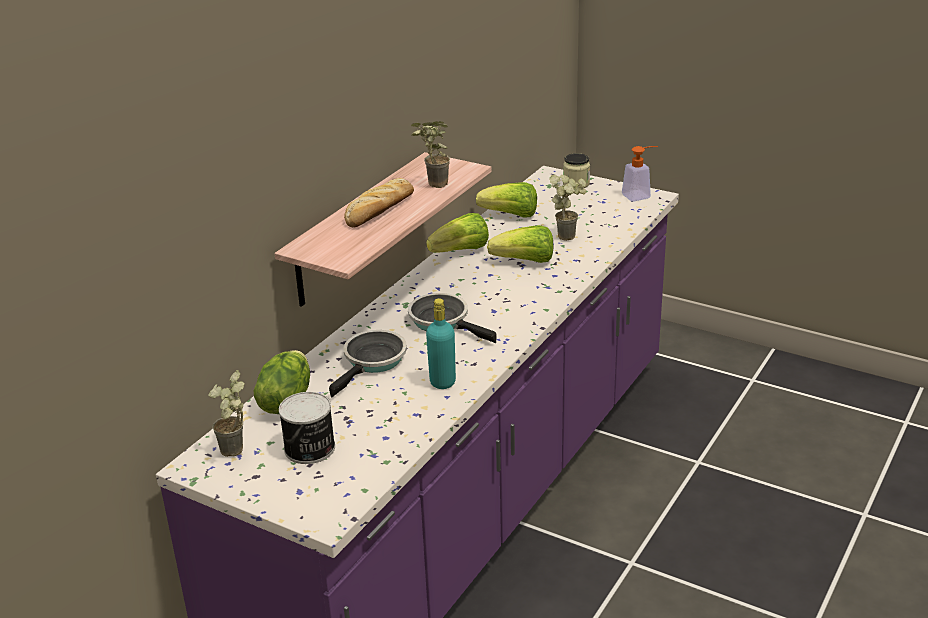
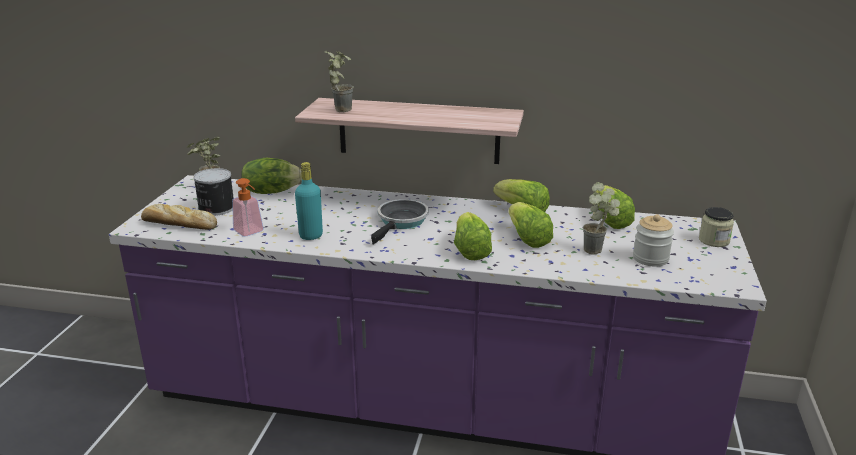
camera: 70 degrees right, 5 degrees down
(373, 362) = (330, 208): frying pan -> none
(379, 210) = (400, 111): bread -> bread (178, 224)
(432, 185) = (459, 119): potted plant -> potted plant (340, 109)
(532, 294) = (470, 250): none -> lettuce
(593, 216) = (650, 258): none -> jar
(640, 195) = (730, 277): soap dispenser -> soap dispenser (251, 232)

